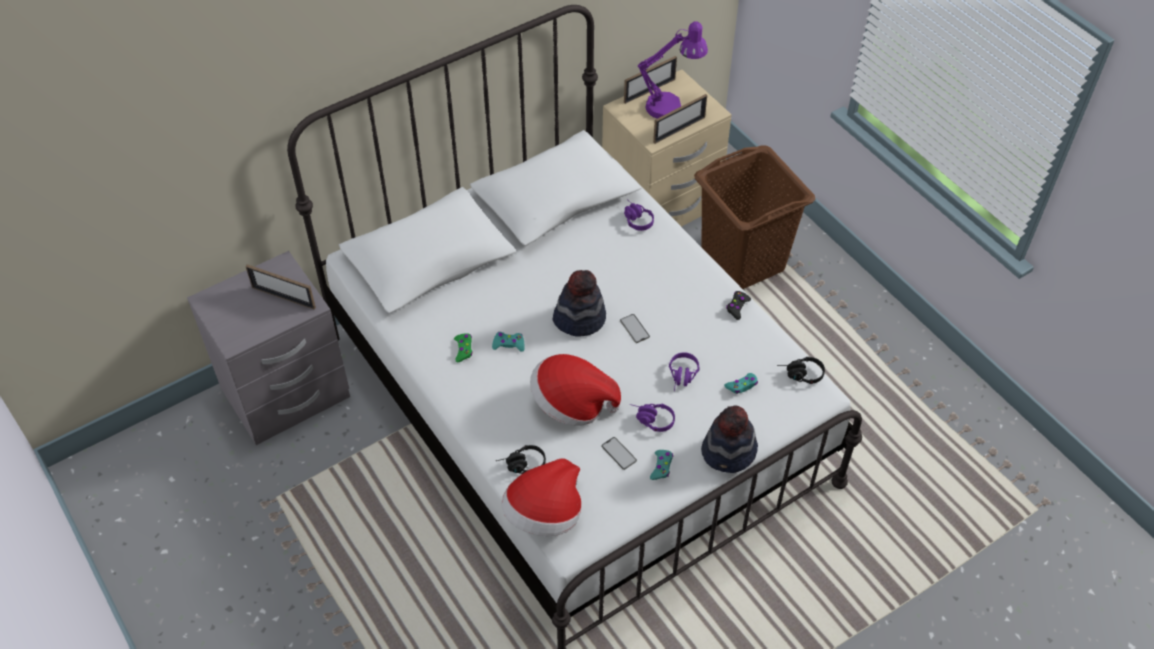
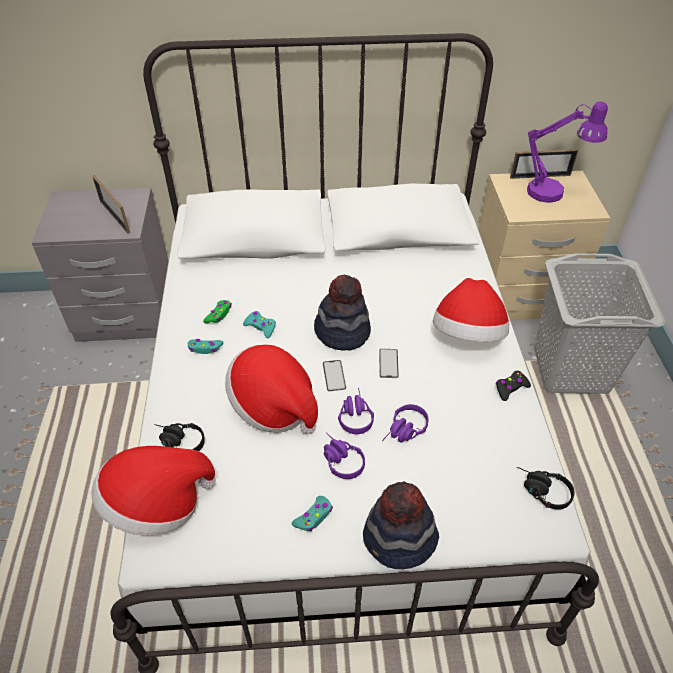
camera: 30 degrees right, 5 degrees down
(619, 453) = (281, 478): phone -> phone (334, 375)
(635, 219) = (458, 270): purple headphones -> purple headphones (354, 415)
(679, 130) = (548, 213): picture frame -> none
(679, 276) = (468, 335): none -> hat
(742, 386) = (464, 471): turquoise game controller -> turquoise game controller (205, 348)
(743, 260) = (571, 368): brown laundry basket -> grey laundry basket

